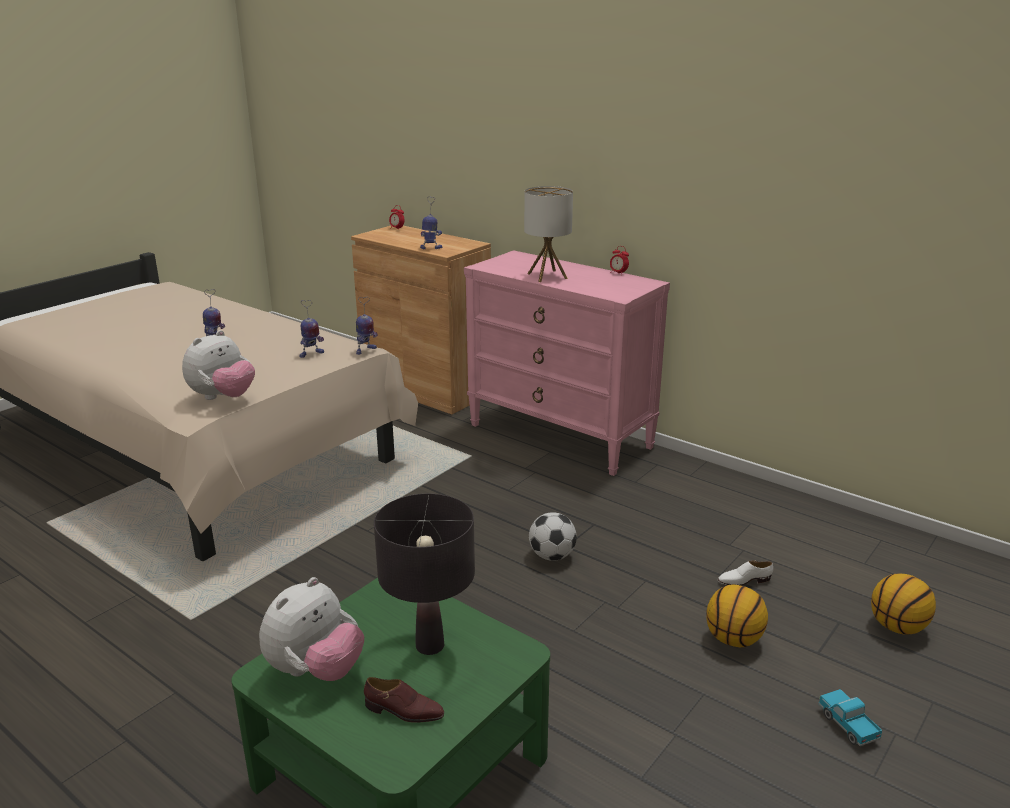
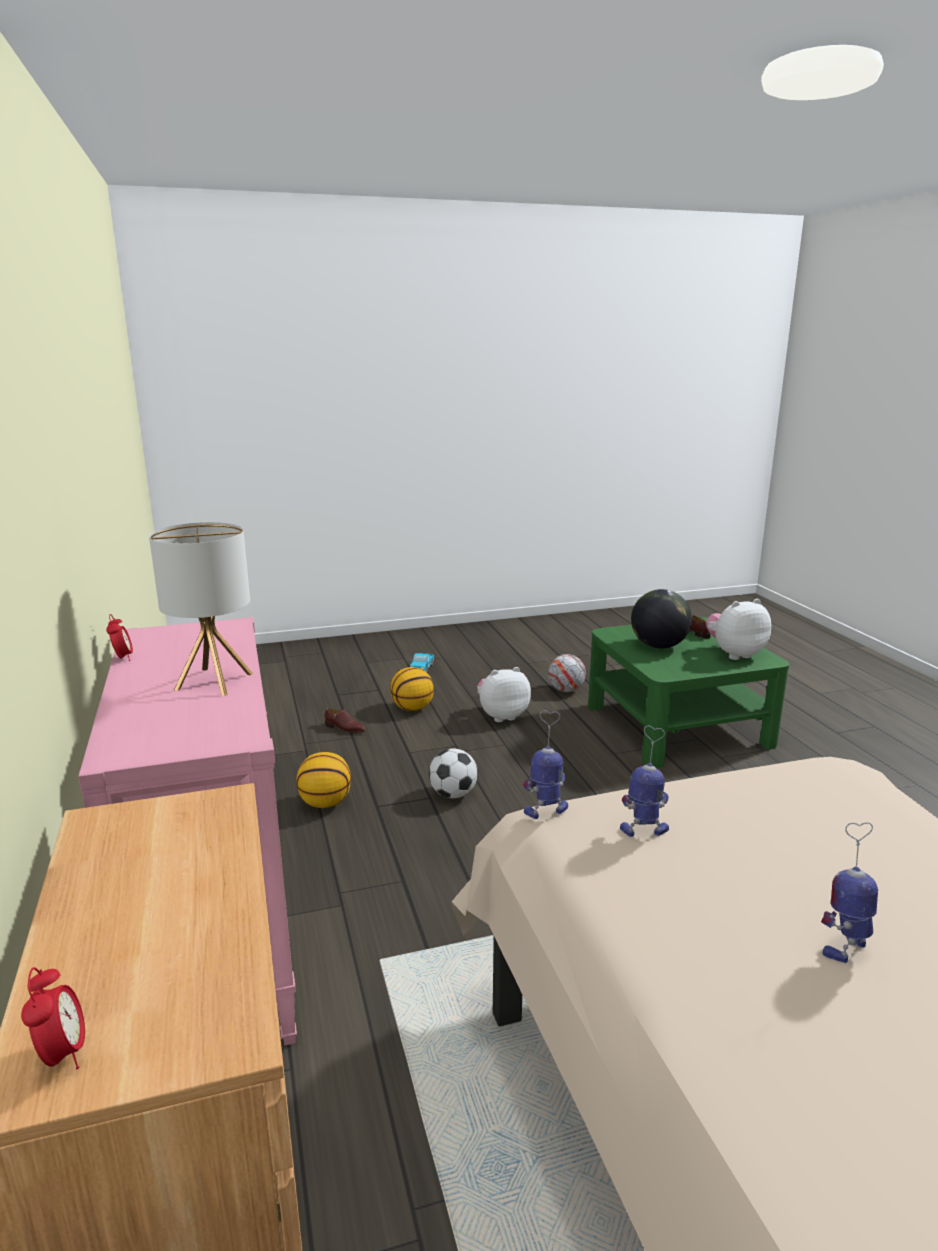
camera: 145 degrees left, 5 degrees down
(223, 397) = (809, 782): plush toy -> plush toy (502, 716)
(430, 646) = (658, 646): black table lamp -> globe
(431, 248) = (212, 838): toy robot -> none
(609, 779) = (565, 690): none -> football
(744, 580) = (345, 728): white shoe -> brown shoe
(898, 627) = (313, 683): basketball -> basketball (325, 803)

